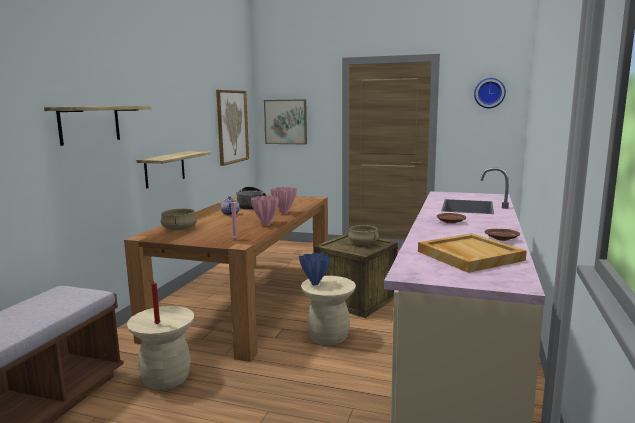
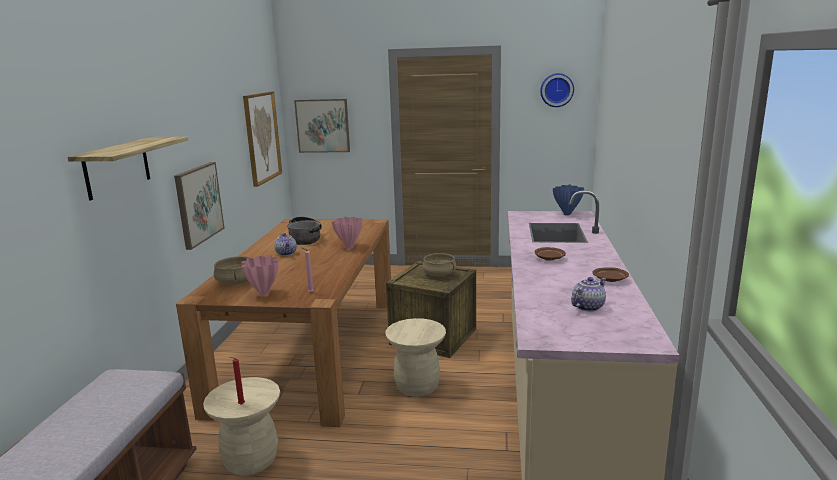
camera: 10 degrees left, 5 degrees up
(165, 169) = (198, 204): shelf -> picture
(266, 224) = (336, 266): pink vase -> pink vase (263, 293)
(314, 284) = (400, 332): blue vase -> blue vase (567, 214)
(468, 256) = (587, 306): beige tray -> teapot

